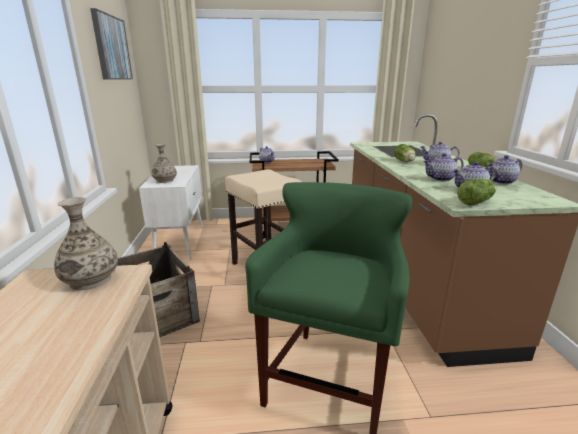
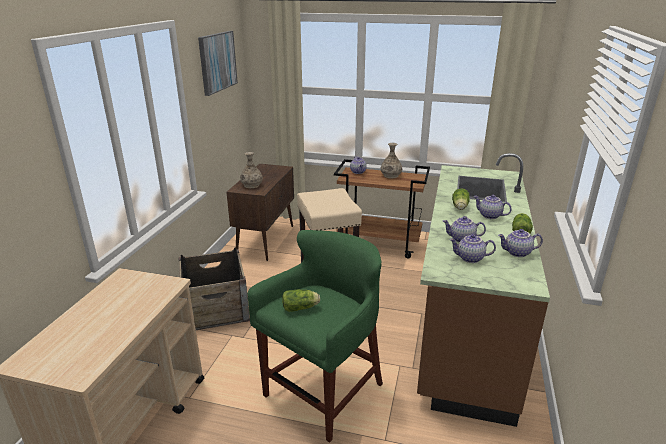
camera: 20 degrees right, 5 degrees up
(90, 279) = (151, 283): vase -> vase (390, 175)
(180, 242) = (266, 240): white cabinet -> brown cabinet
(476, 202) = (454, 273): lettuce -> lettuce (301, 308)

